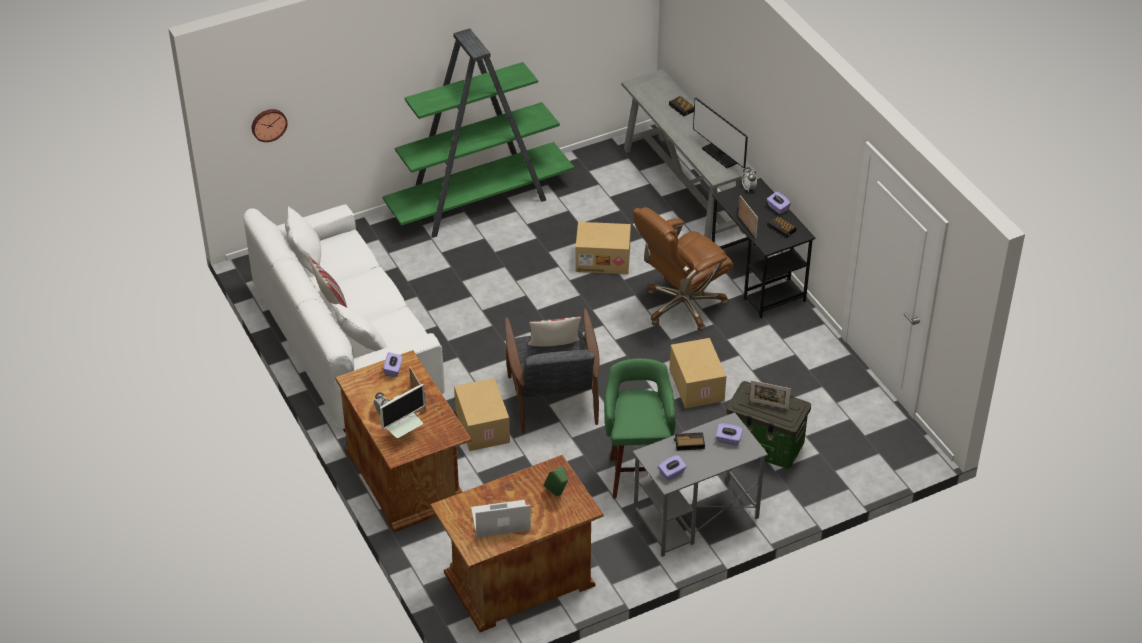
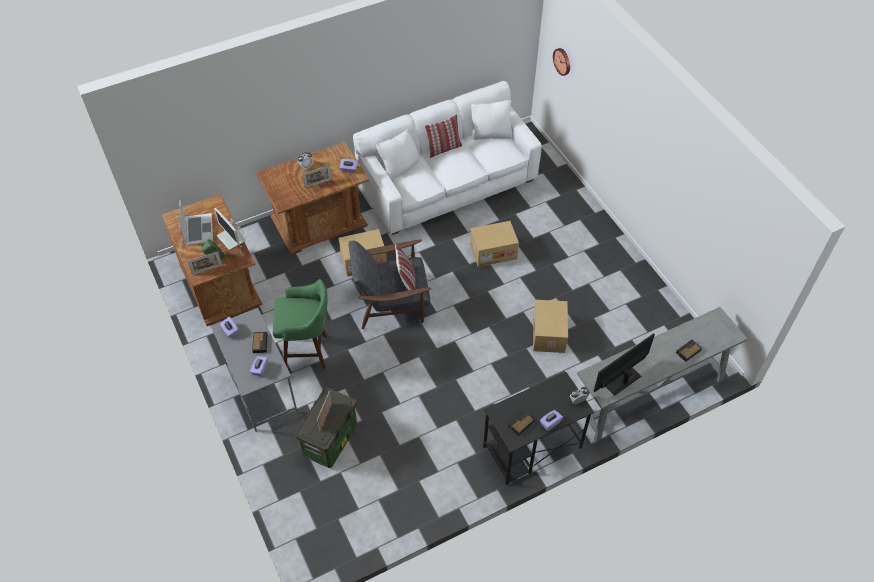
camera: 90 degrees right, 10 degrees up
(403, 435) = (285, 177): monitor -> monitor (234, 246)
(480, 202) = (611, 253): green bookcase -> none
(680, 307) = (494, 387): brown office chair -> none
(695, 385) = (402, 394): cardboard box -> cardboard box (493, 251)
(747, 227) = (522, 396): picture frame -> picture frame (207, 270)

